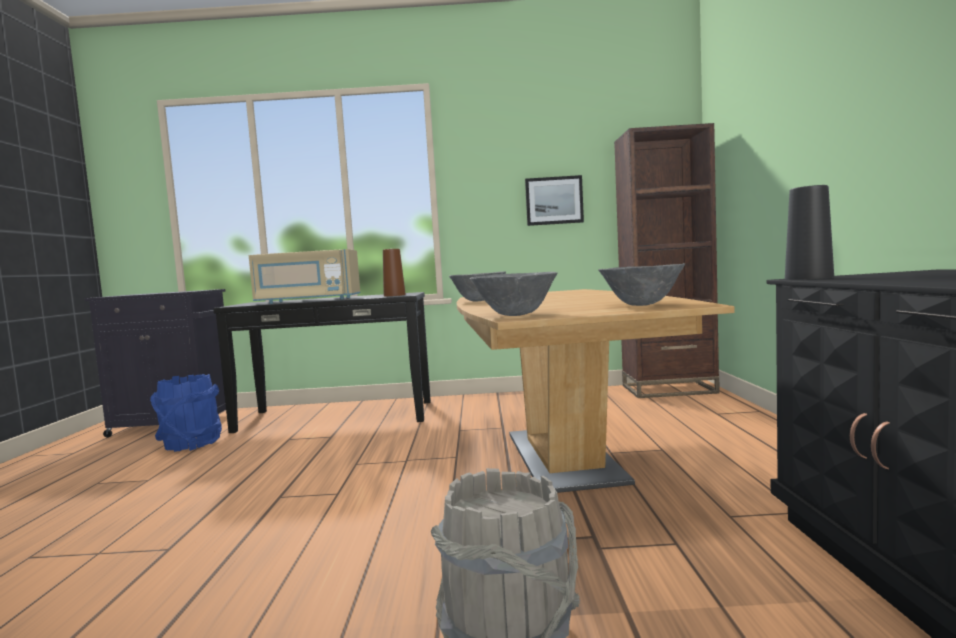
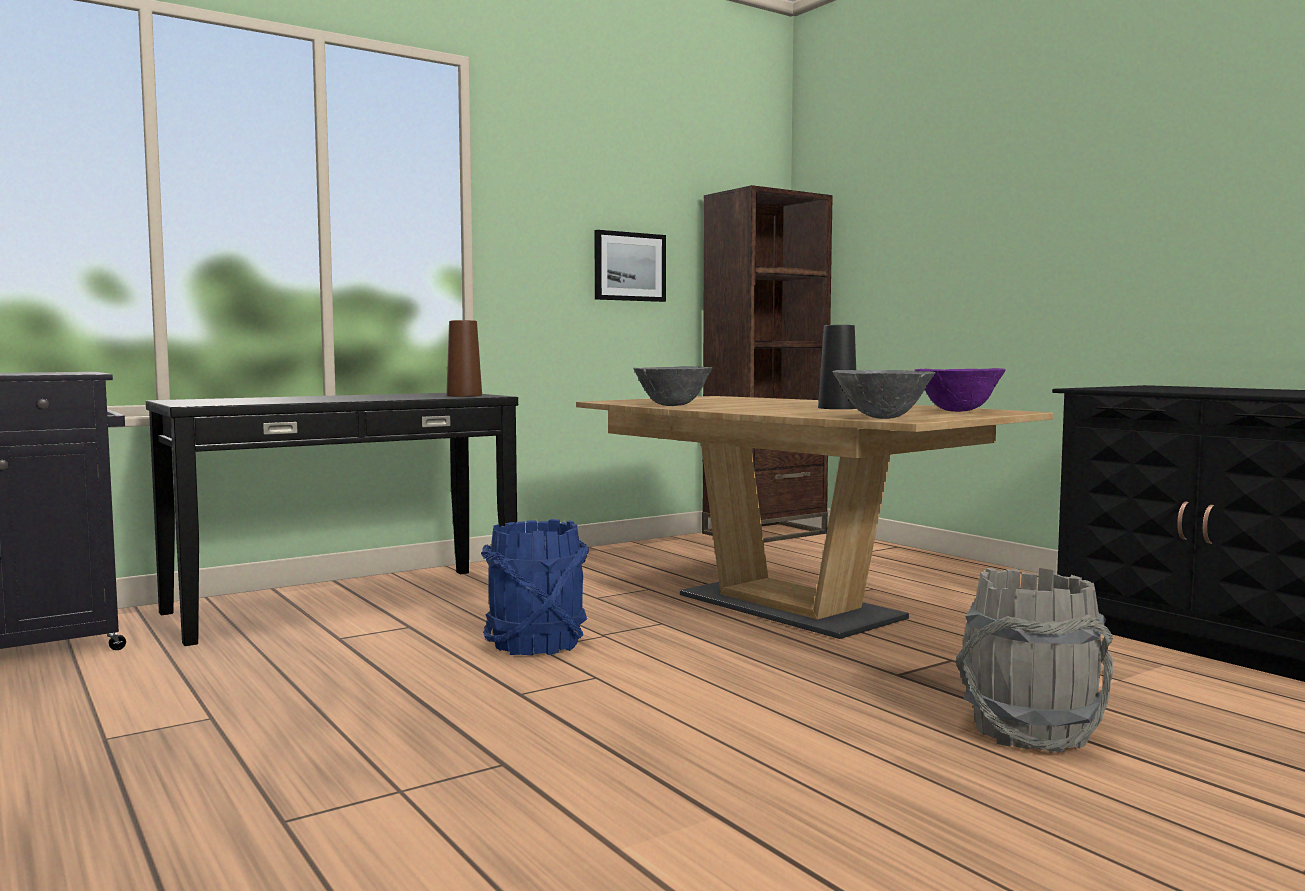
camera: 35 degrees left, 0 degrees up
(191, 444) = (147, 668): blue bucket -> blue bucket (536, 644)
(307, 301) = (328, 400): beige microwave -> none
(641, 305) = (958, 411): grey bowl -> purple bowl
(808, 278) = (1094, 388): black vase -> black vase (837, 408)

